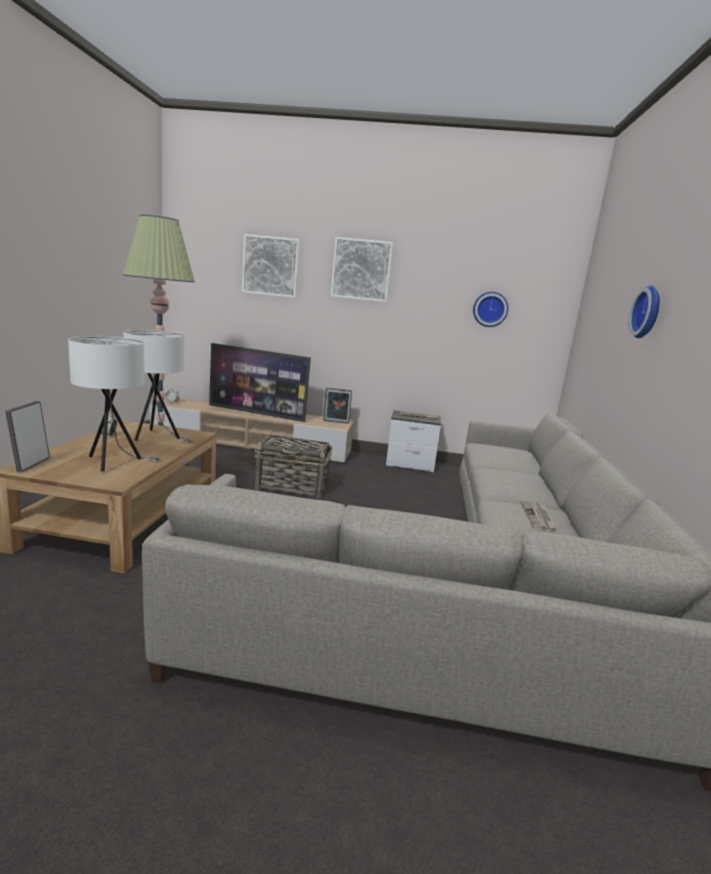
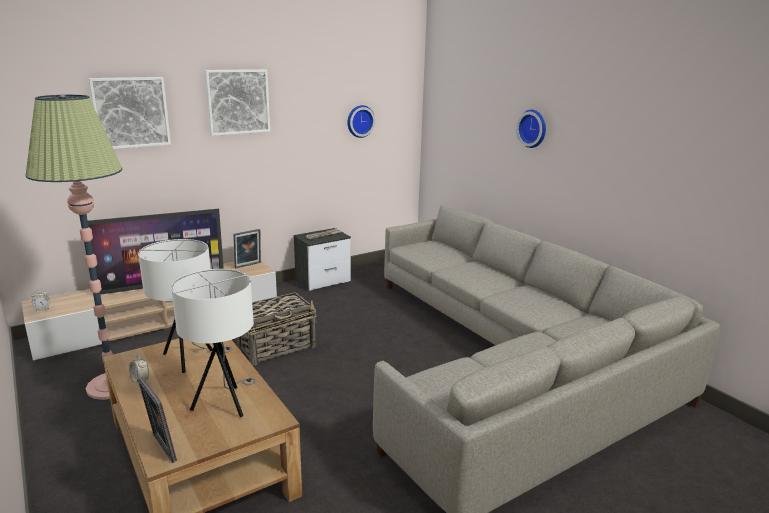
camera: 40 degrees left, 5 degrees up
(538, 517) = (534, 297): newspaper -> none

